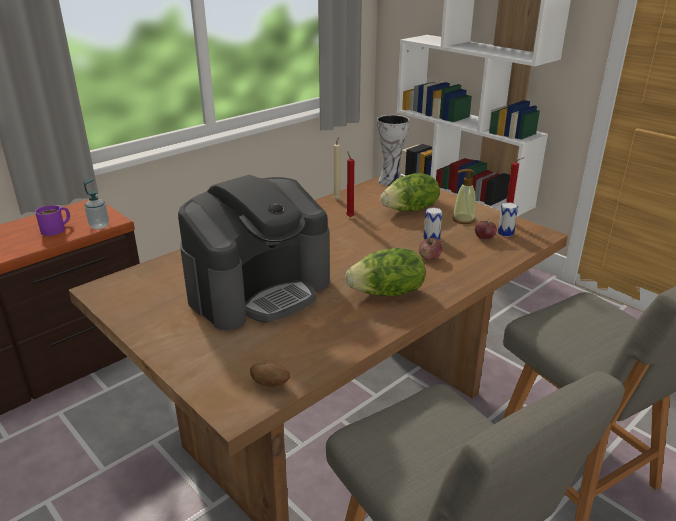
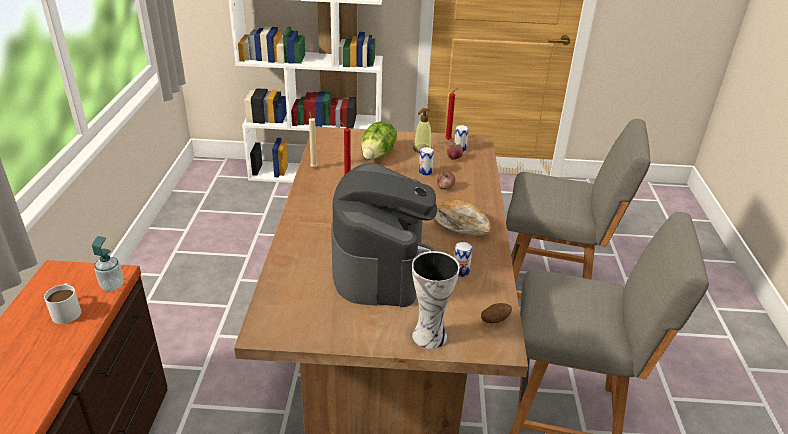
camera: 45 degrees left, 5 degrees up
(57, 228) = (68, 310): purple mug -> white mug
(315, 329) = (460, 271): none -> can
(387, 293) = (461, 225): lettuce -> bread
(391, 181) = (327, 135): vase -> vase (429, 334)

